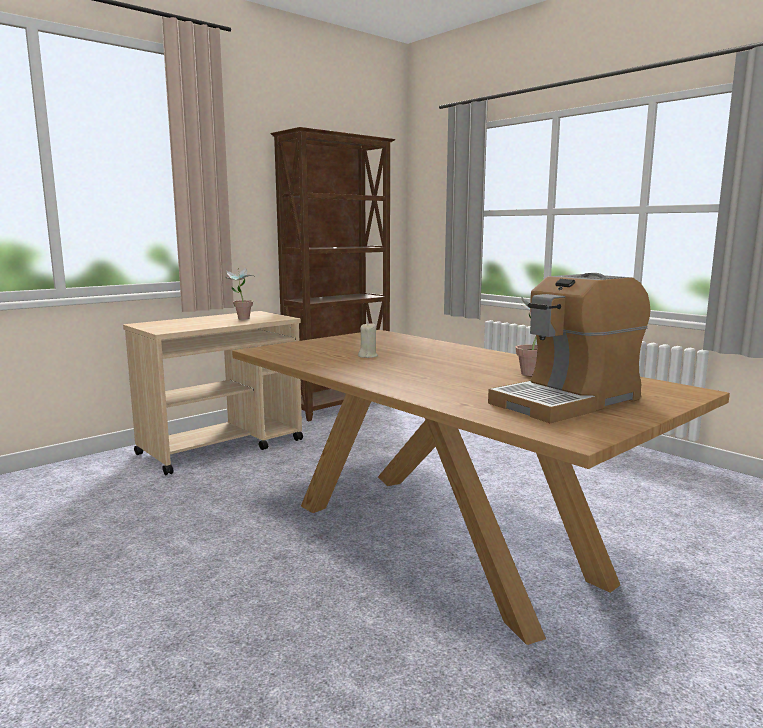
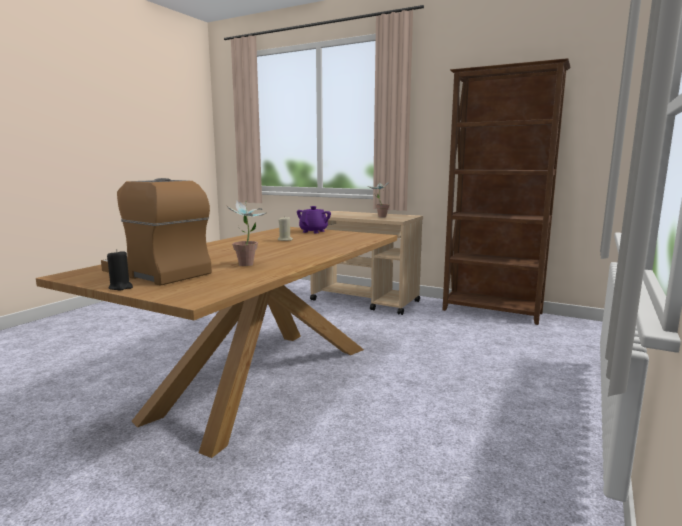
camera: 70 degrees right, 0 degrees up
(312, 345) = (313, 231): none -> purple teapot
(650, 413) = (121, 287): none -> black candle

